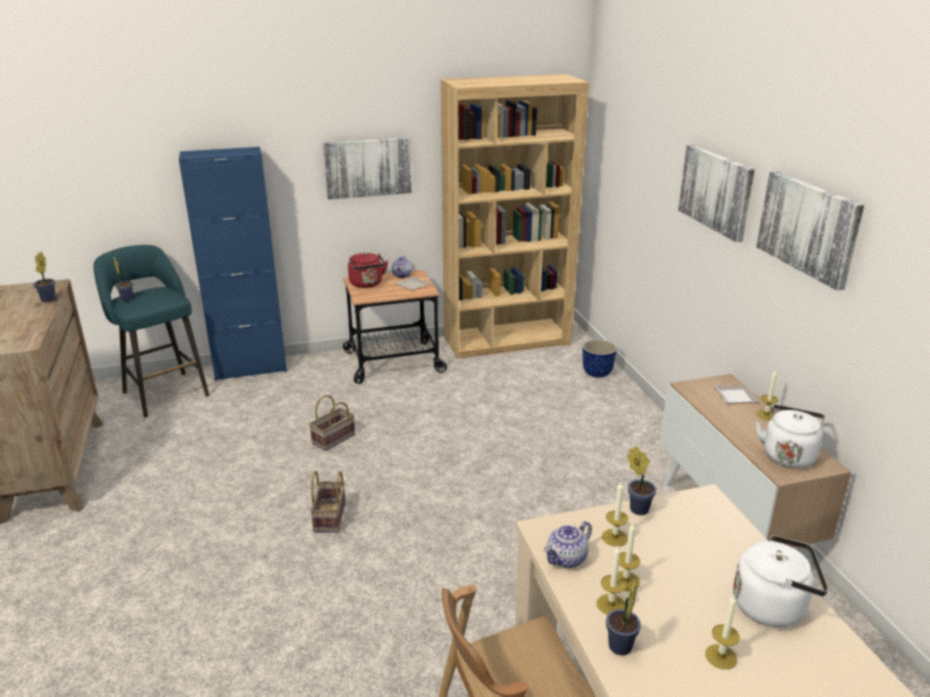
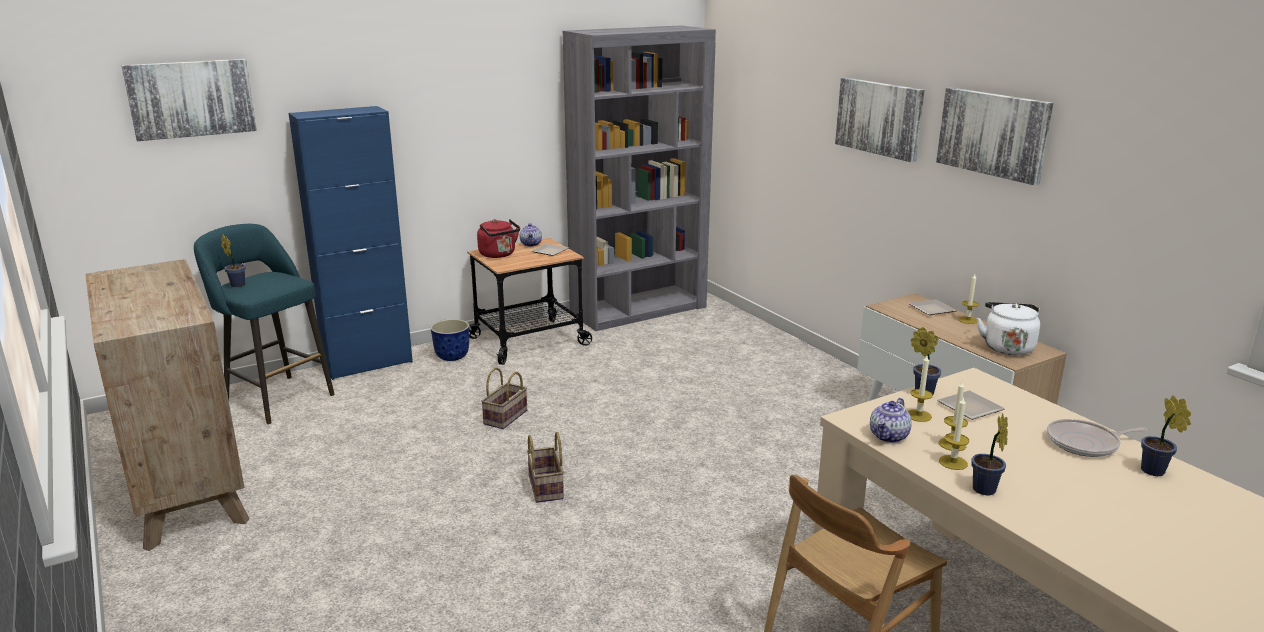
camera: 15 degrees left, 5 degrees down
(47, 300) = (179, 279): potted plant -> potted plant (1155, 472)
(368, 167) = (490, 127): picture -> picture (191, 98)
(507, 340) = (639, 310): brown bookcase -> grey bookcase
(597, 373) = (746, 329): planter -> planter (452, 356)
(673, 536) = (967, 408): none -> plate
(721, 656) = (1070, 483): candle -> none
(773, 606) = (1086, 443): white kettle -> frying pan

